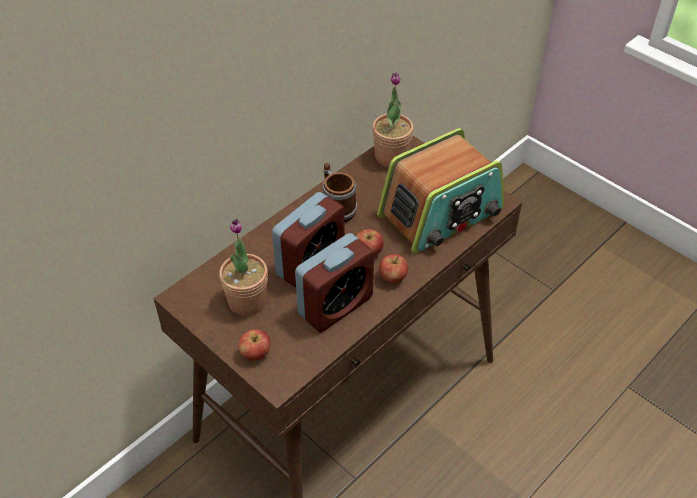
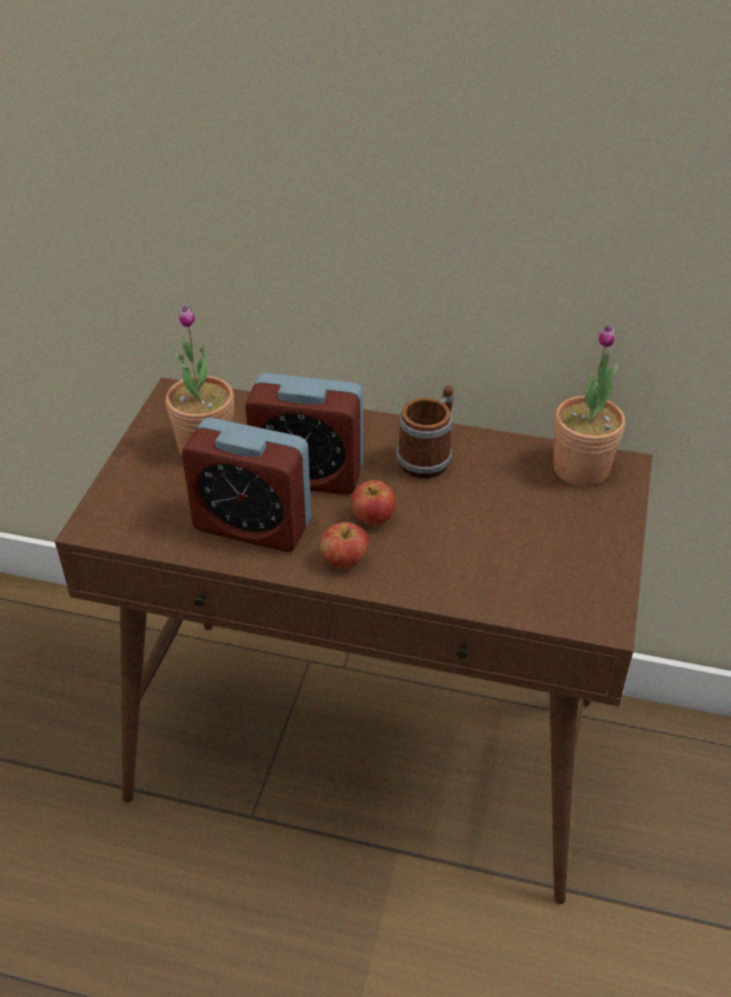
camera: 60 degrees right, 5 degrees down
(255, 353) = (127, 488): apple -> none
(441, 213) = (515, 564): radio -> none

